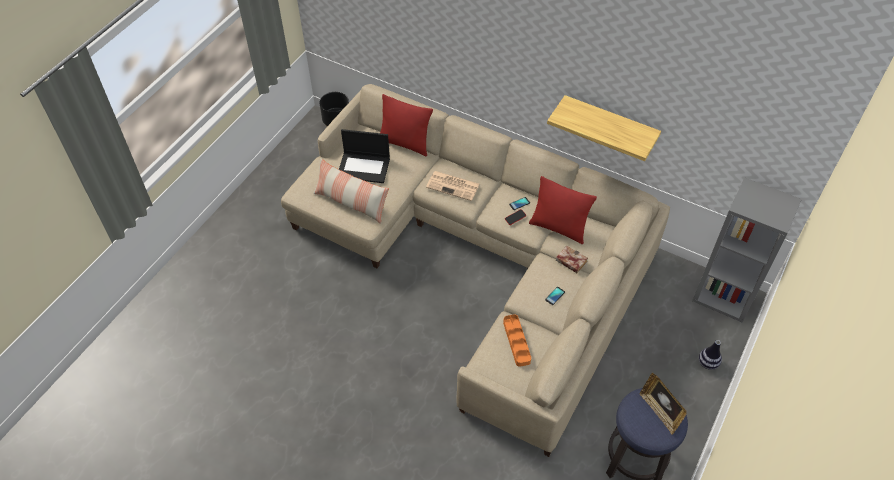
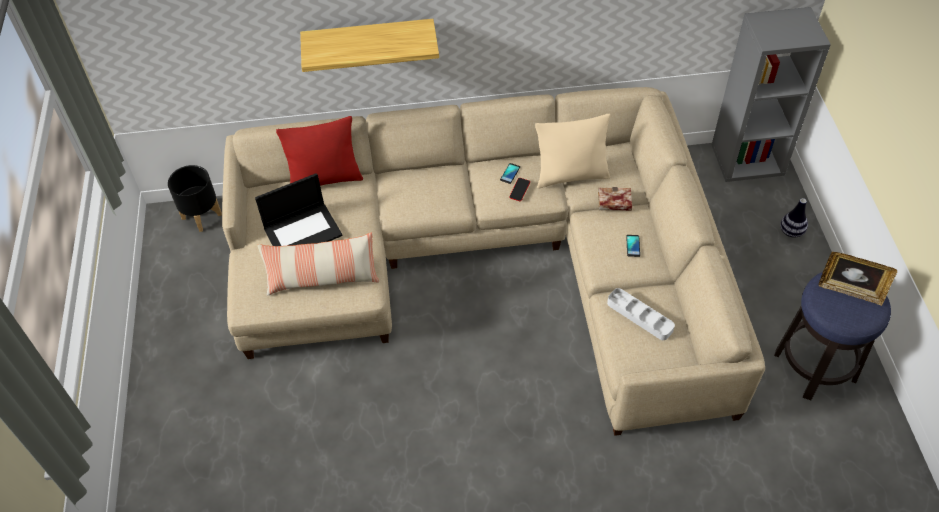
camera: 35 degrees left, 0 degrees up
(453, 186) = (423, 194): newspaper -> none
(516, 342) = (639, 316): orange tray -> grey tray
(558, 228) = (571, 176): red pillow -> beige pillow
(609, 124) = (573, 28): shelf -> shelf (369, 41)

